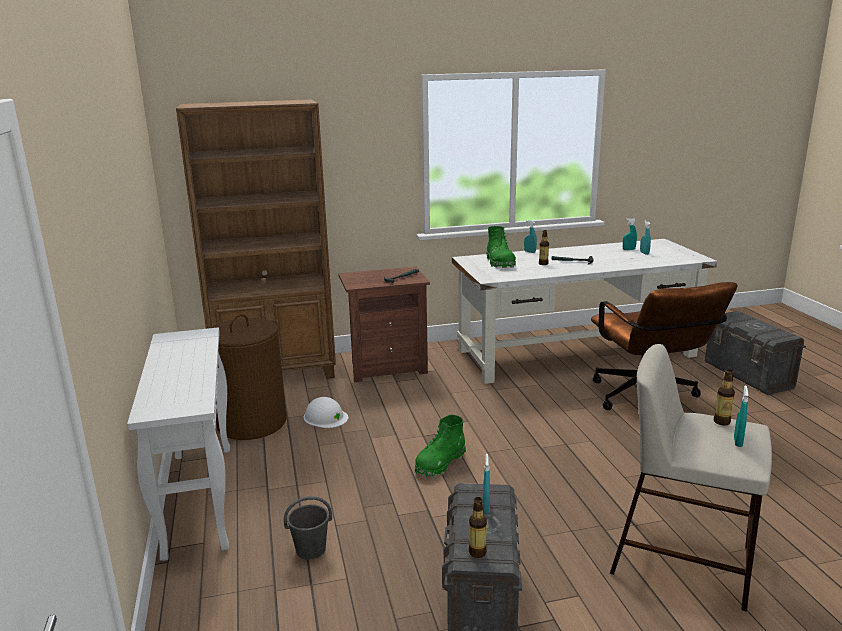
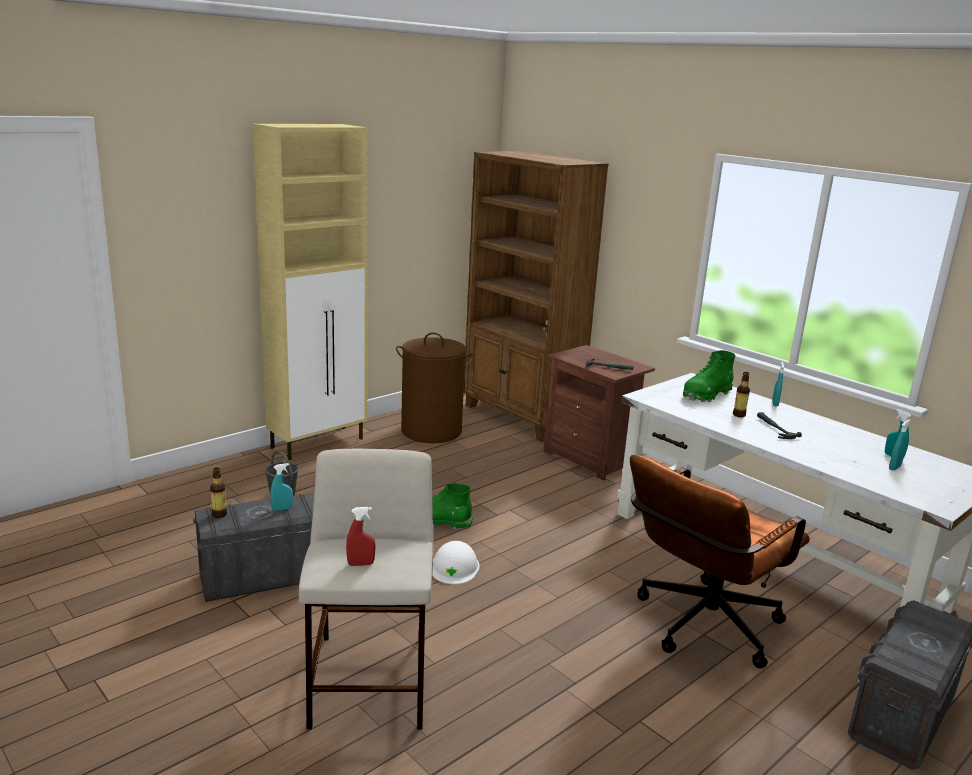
camera: 60 degrees right, 0 degrees up
(199, 497) = (319, 443): white console table -> beige cabinet
(325, 417) = (468, 455): white hard hat -> white hard hat (454, 567)
(721, 422) = (402, 554): bottle -> none
(738, 442) = (360, 564): turquoise spray bottle -> red spray bottle

